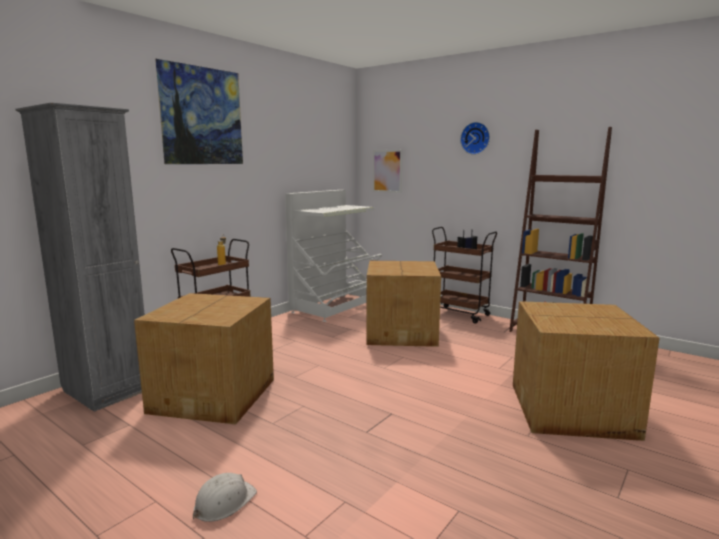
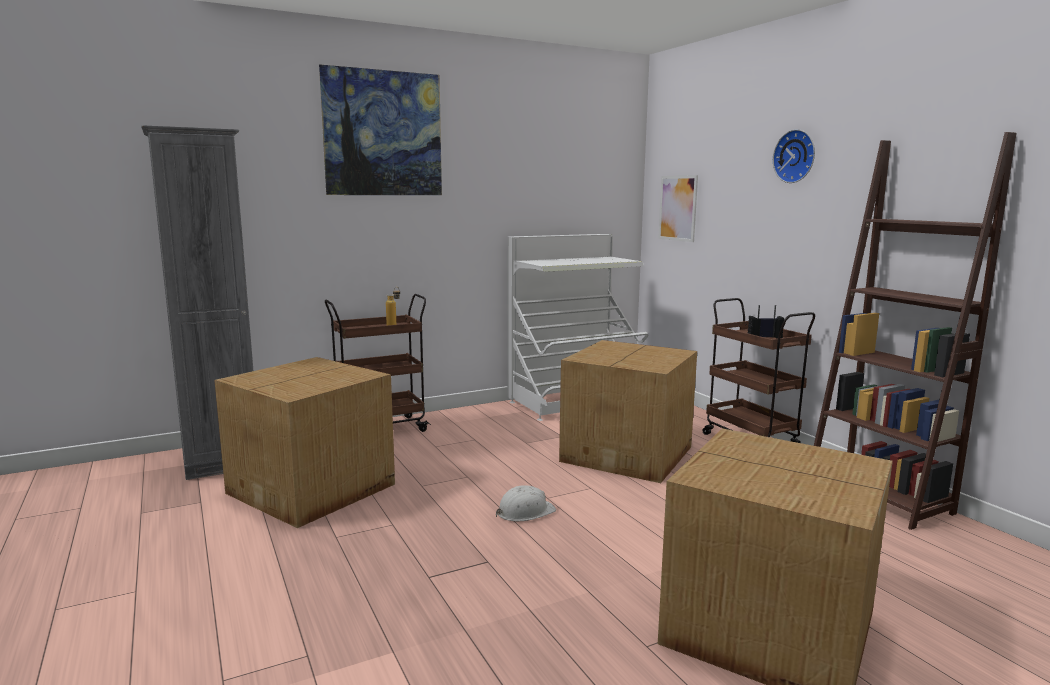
camera: 25 degrees right, 0 degrees up
(224, 502) = (190, 613): white hard hat -> white hard hat (525, 512)

